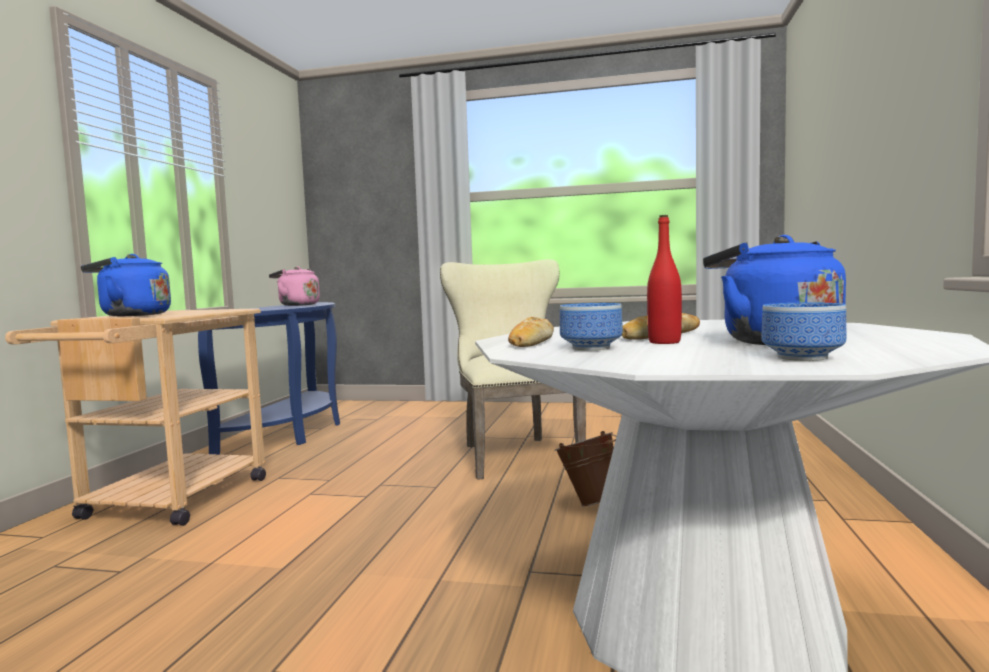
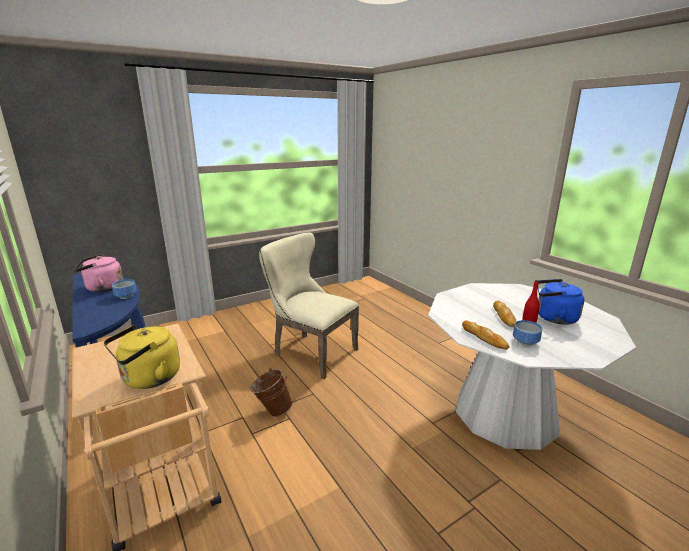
camera: 45 degrees left, 15 degrees up
(131, 315) = (148, 379): blue kettle -> yellow kettle
(589, 503) = (394, 372): brown bucket -> brown bucket (272, 411)
(799, 357) = (594, 335): bowl -> bowl (125, 296)

